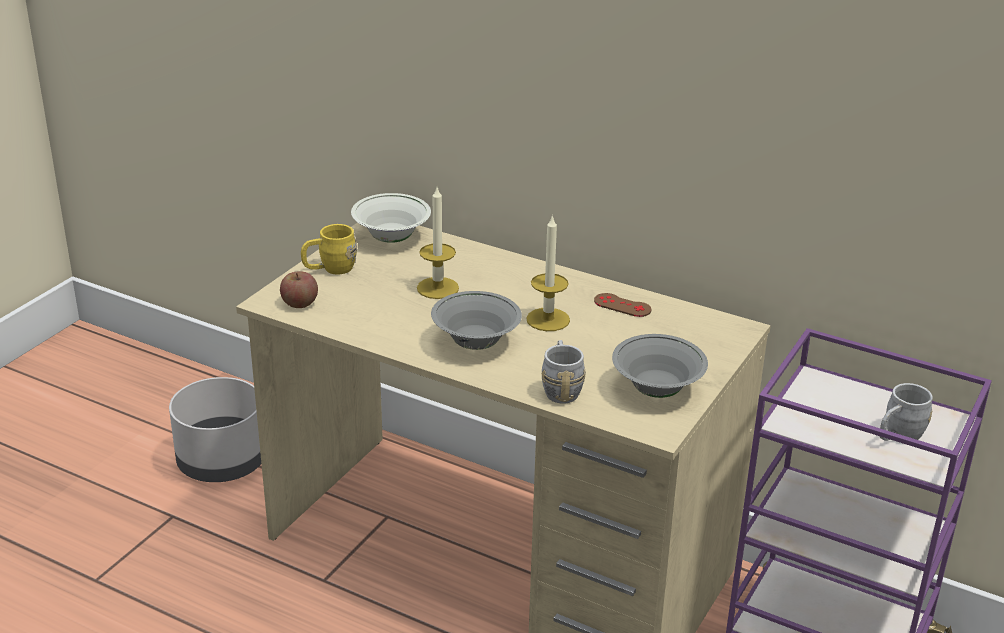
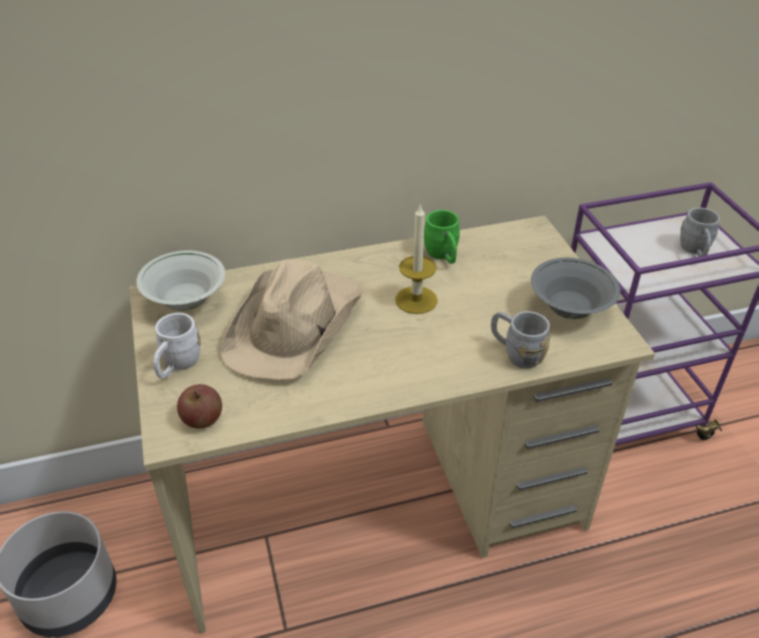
camera: 45 degrees left, 10 degrees up
(330, 269) = (177, 365): yellow mug -> white mug
(437, 288) = (295, 325): candle -> beige hat
(475, 343) = (401, 356): grey bowl -> none
(622, 305) = (443, 256): brown game controller -> green mug

